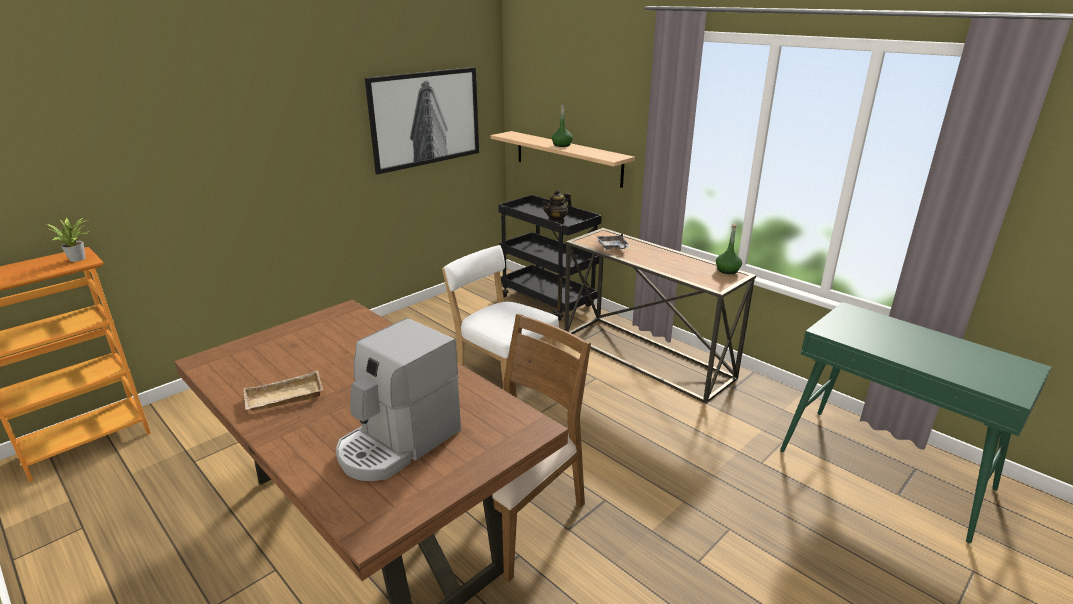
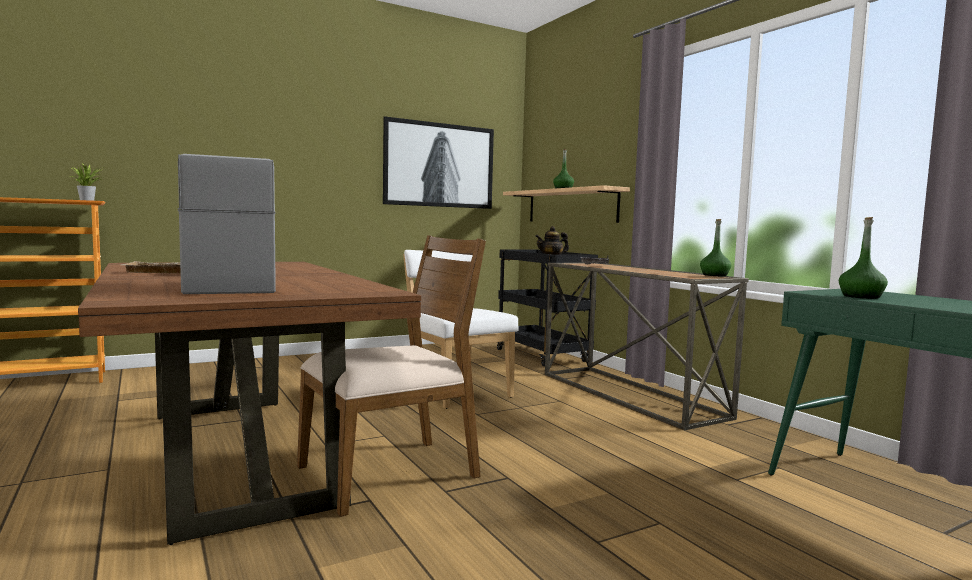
camera: 15 degrees right, 20 degrees down
(398, 443) = (231, 286): coffee machine -> coffee machine turned 105 degrees clockwise
(862, 338) = (861, 297): none -> green bottle

